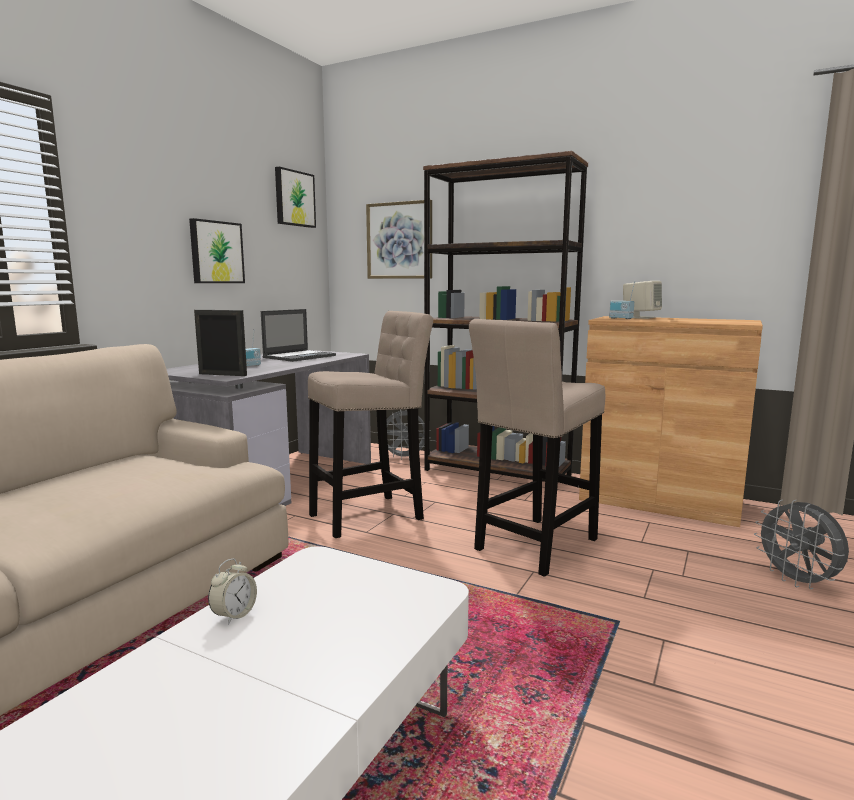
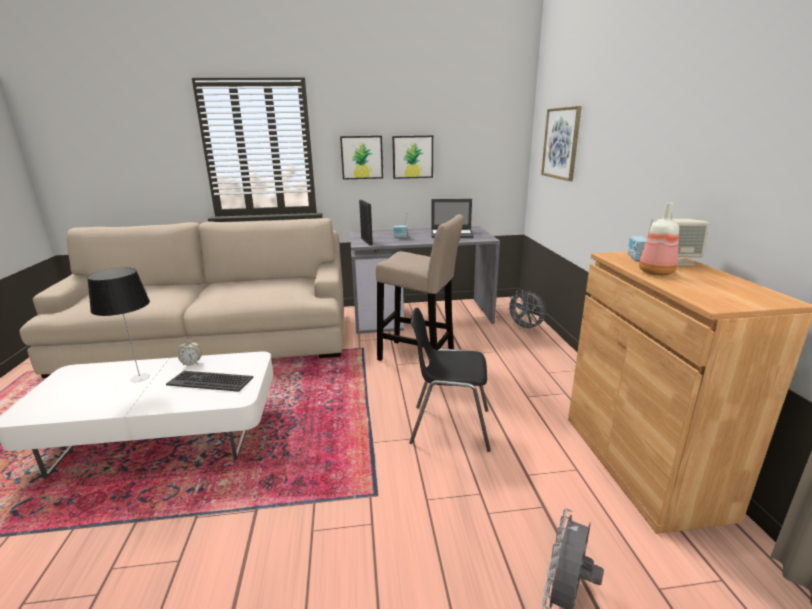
camera: 55 degrees right, 10 degrees up
(194, 682) = (140, 377): none -> table lamp
(294, 198) = (493, 108): picture -> picture (362, 157)
(341, 606) = (210, 381): none -> keyboard
(497, 472) = (561, 368): brown bookcase -> none
(533, 547) = (449, 426): beige stool -> black chair
(664, 320) = (657, 272): none -> bottle

